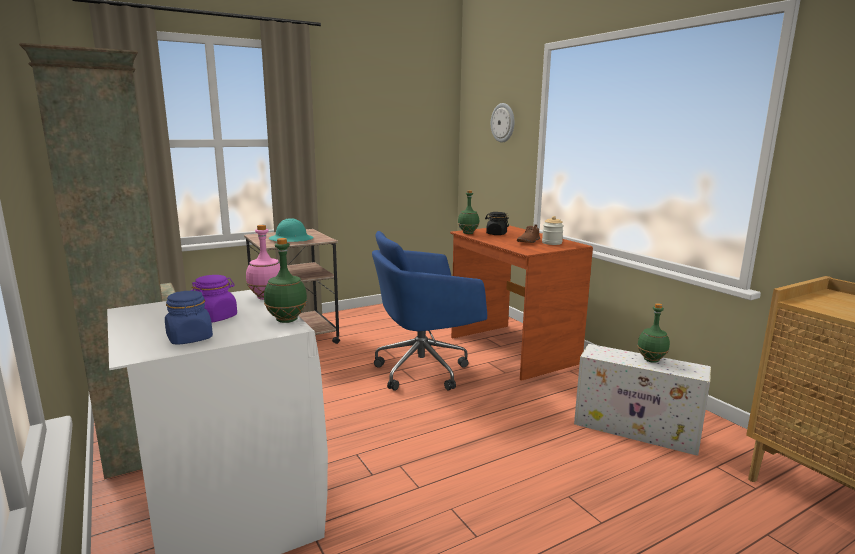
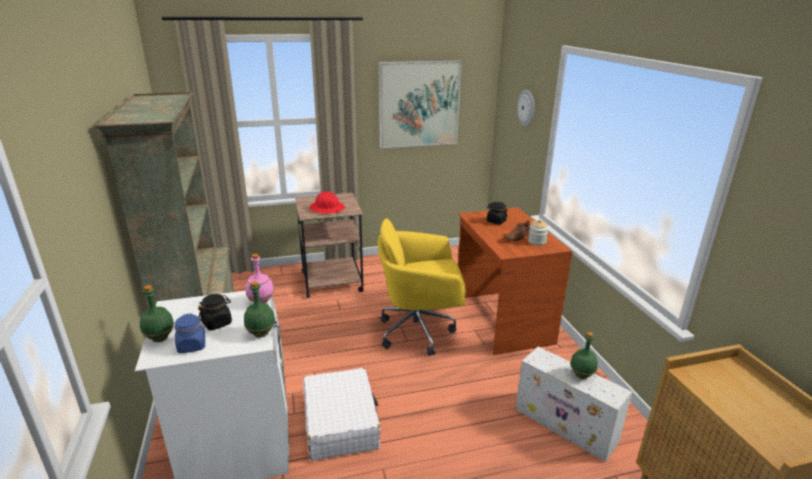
camera: 15 degrees right, 10 degrees up
(215, 317) = (217, 323): purple jar -> black jar
(291, 239) = (327, 208): turquoise hard hat -> red hard hat
(372, 470) = (341, 422): none -> white suitcase
(381, 129) = (419, 104): none -> picture
(426, 371) = (419, 332): blue office chair -> yellow office chair
(468, 233) = (471, 218): green bottle -> green bottle (160, 339)

